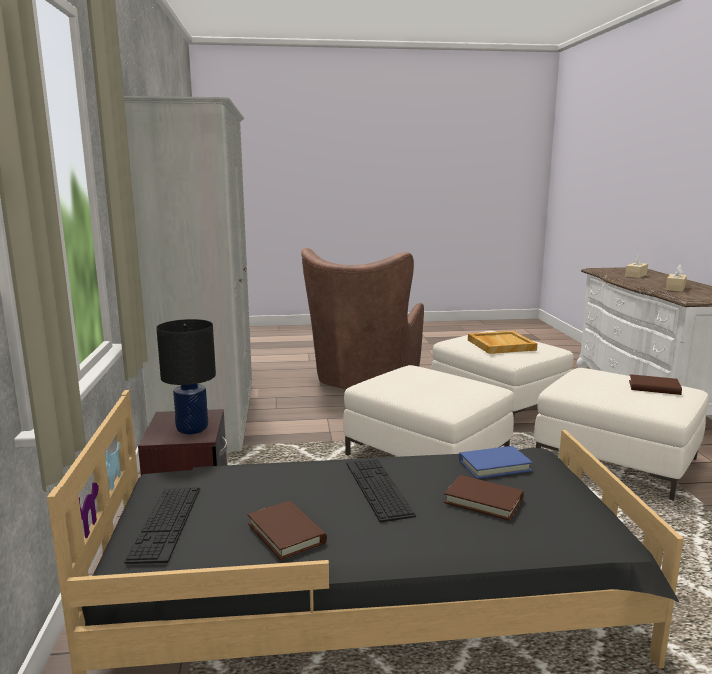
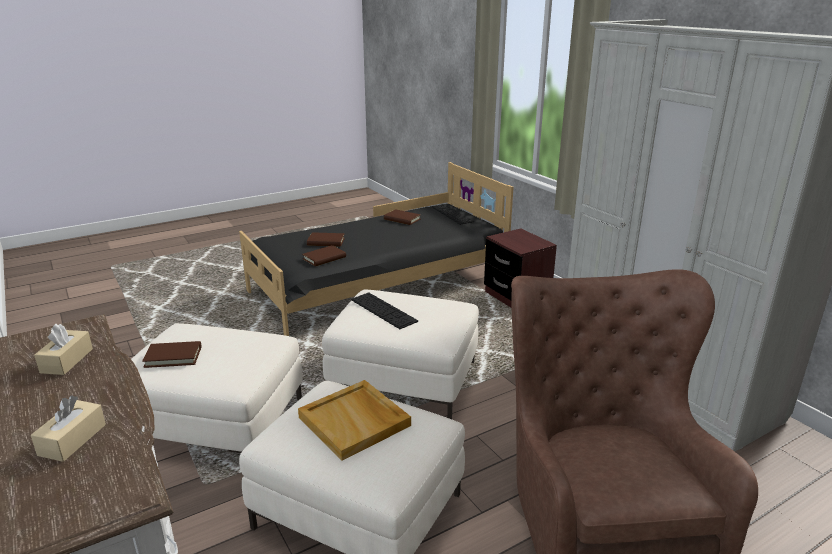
camera: 155 degrees right, 10 degrees up
(192, 431) = (509, 238): black table lamp -> none
(378, 488) = (379, 238): keyboard -> keyboard (383, 310)
(494, 465) = (324, 258): blue book -> brown book

